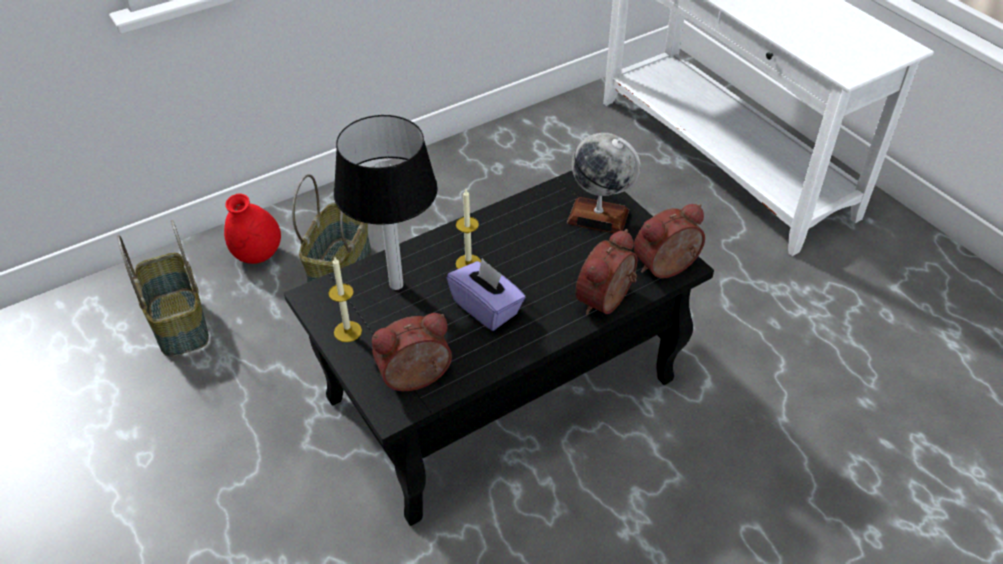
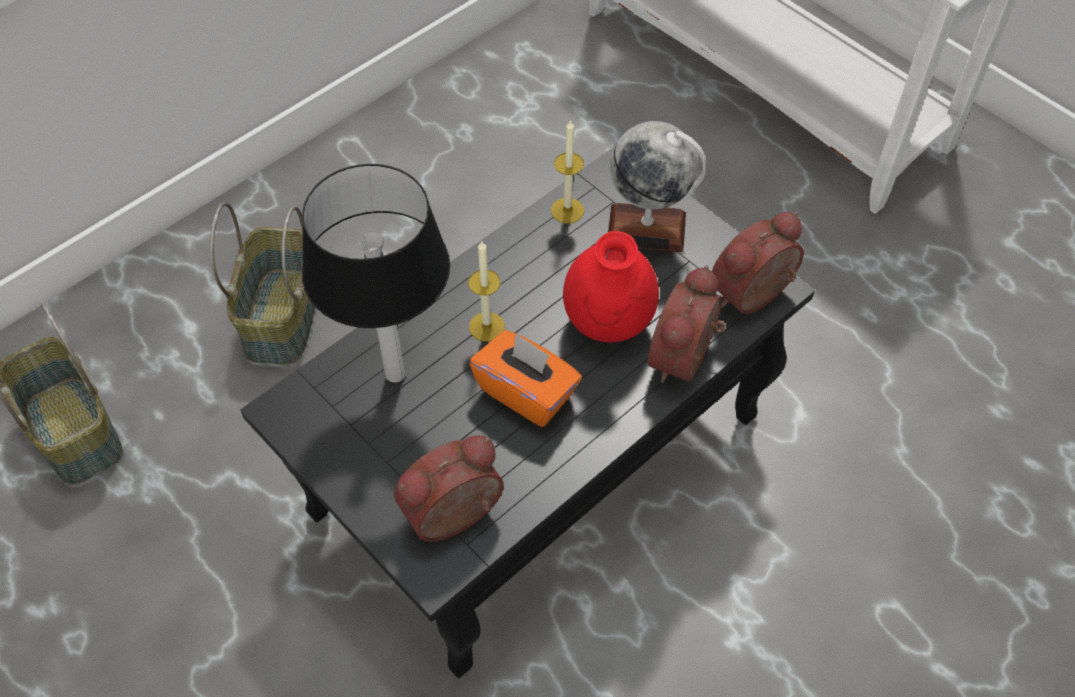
camera: 10 degrees left, 10 degrees up
(257, 256) = (161, 312): red vase -> red vase (607, 323)
(347, 331) = (344, 457): candle -> candle (567, 210)
(486, 308) = (526, 392): purple tissue box -> orange tissue box

